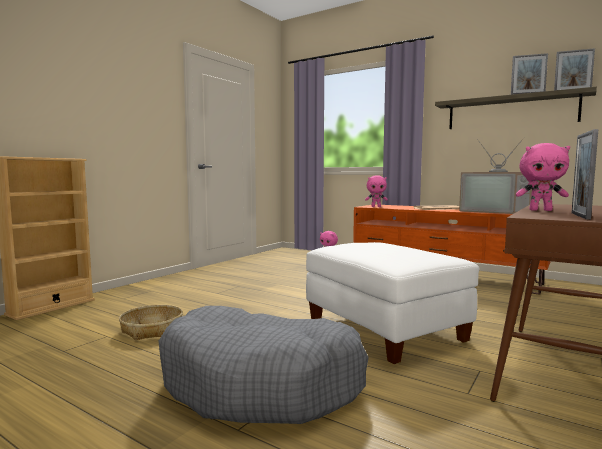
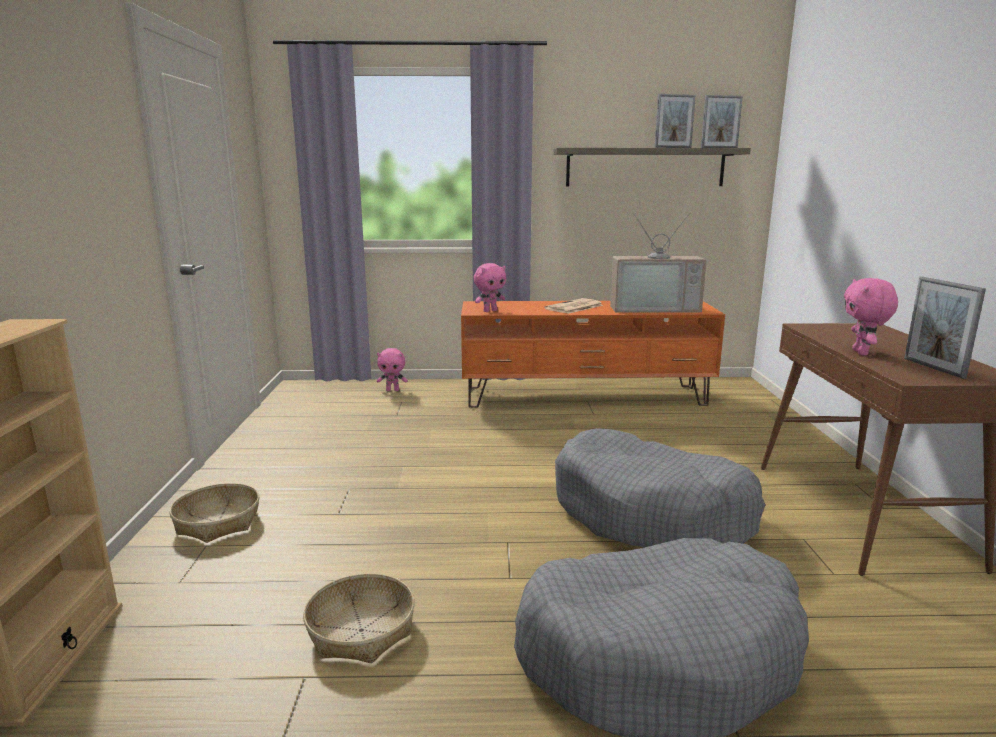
camera: 35 degrees left, 10 degrees up
(168, 285) = (218, 522): none -> basket
(383, 331) = (651, 513): white ottoman -> grey dog bed
(540, 210) = (862, 353): pink plush toy -> pink plush toy turned 120 degrees clockwise

